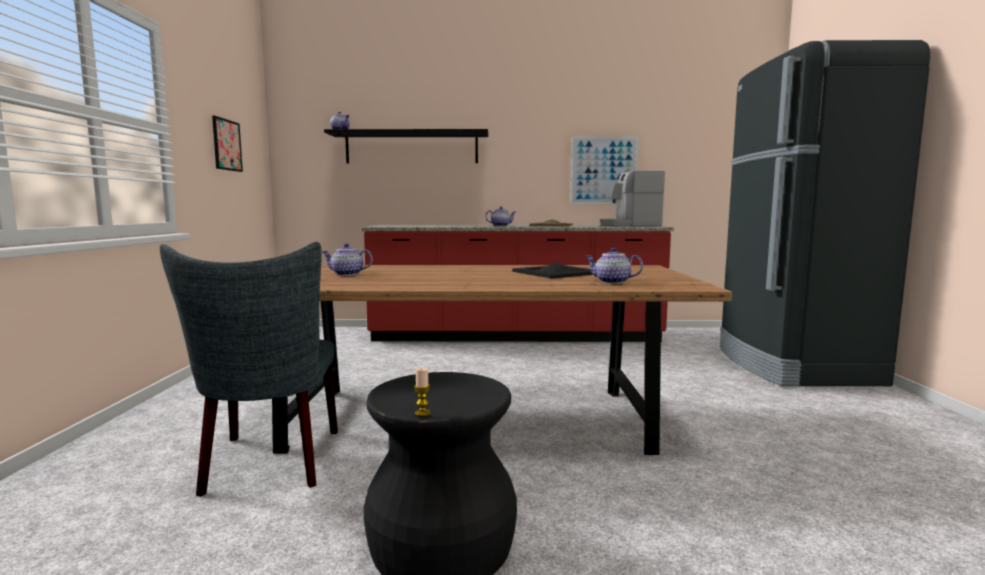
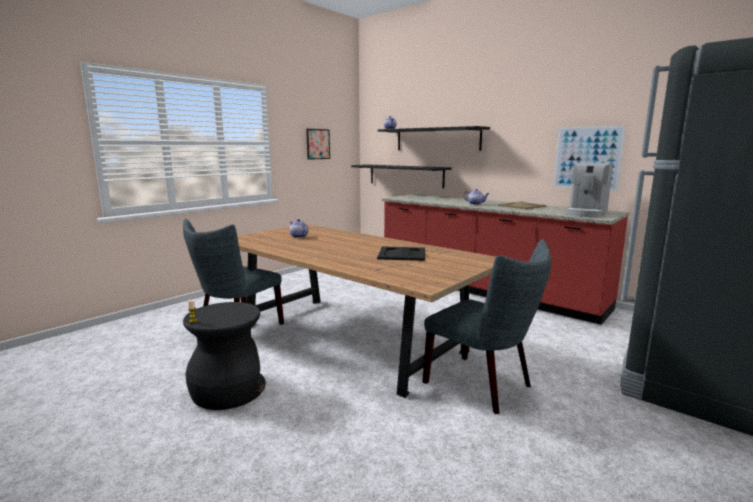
camera: 40 degrees right, 5 degrees up
(361, 199) = (405, 175): none -> black shelf
(611, 282) = (396, 269): teapot -> none
(629, 225) = (586, 213): coffee machine -> coffee machine turned 90 degrees counterclockwise
(691, 416) = (483, 385): none -> grey chair

